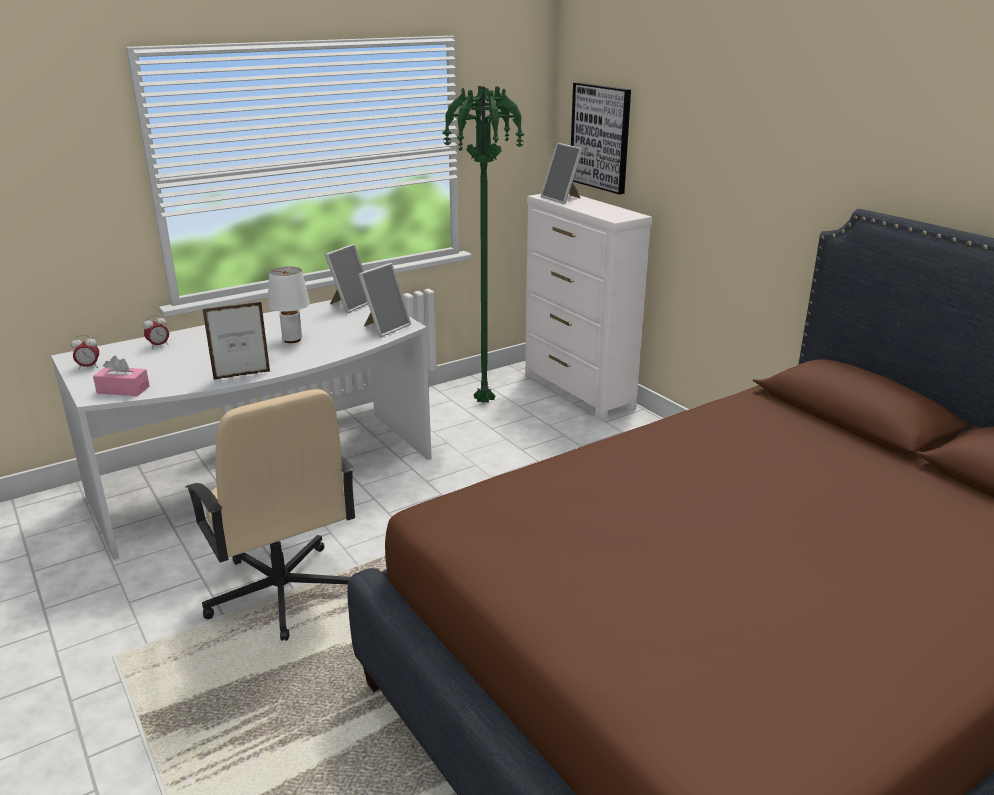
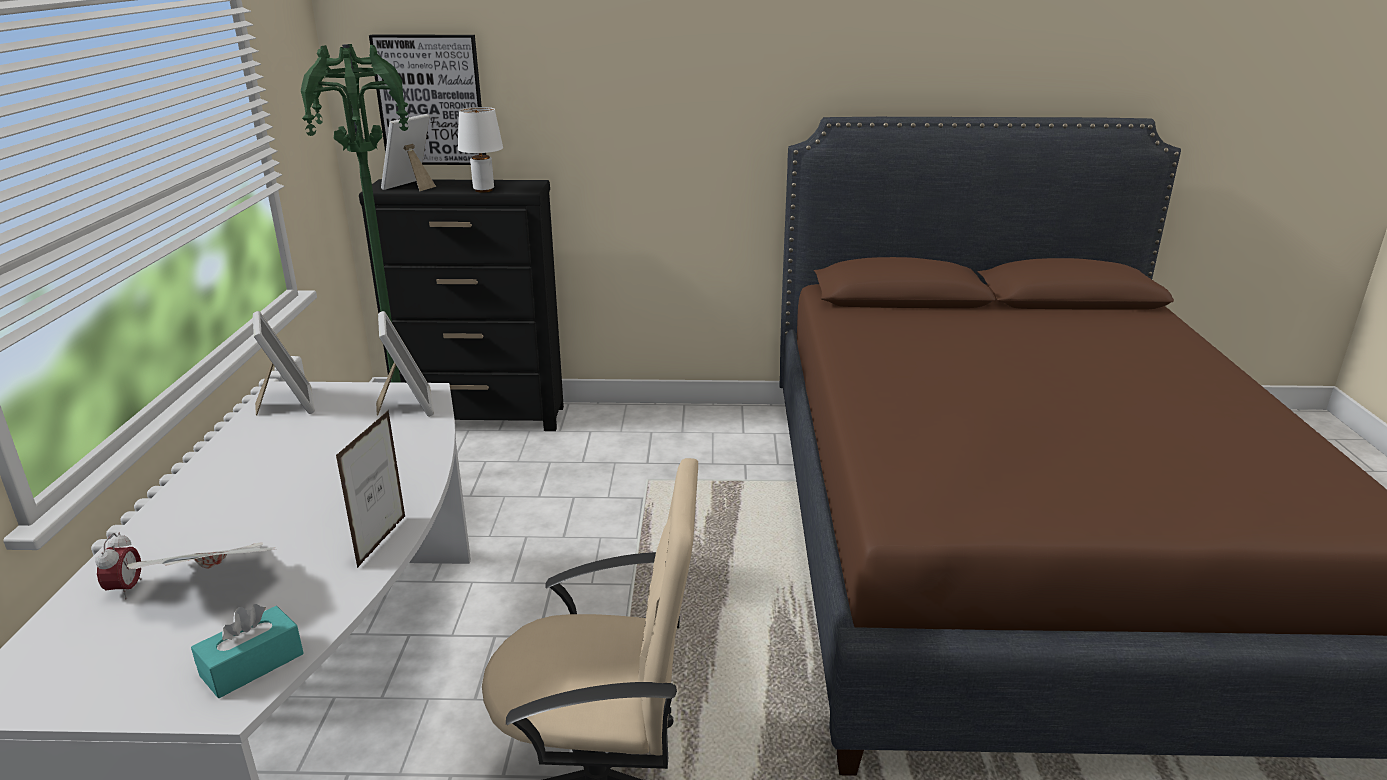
camera: 55 degrees left, 0 degrees up
(89, 367) = (78, 687): alarm clock -> none
(123, 390) = (252, 665): pink tissue box -> turquoise tissue box
(177, 359) = (218, 584): none -> newspaper
(293, 340) = (327, 472): white table lamp -> white table lamp (483, 190)
(562, 199) = (411, 187): picture frame -> picture frame turned 120 degrees clockwise
(578, 392) = (483, 418): white dresser -> black dresser

